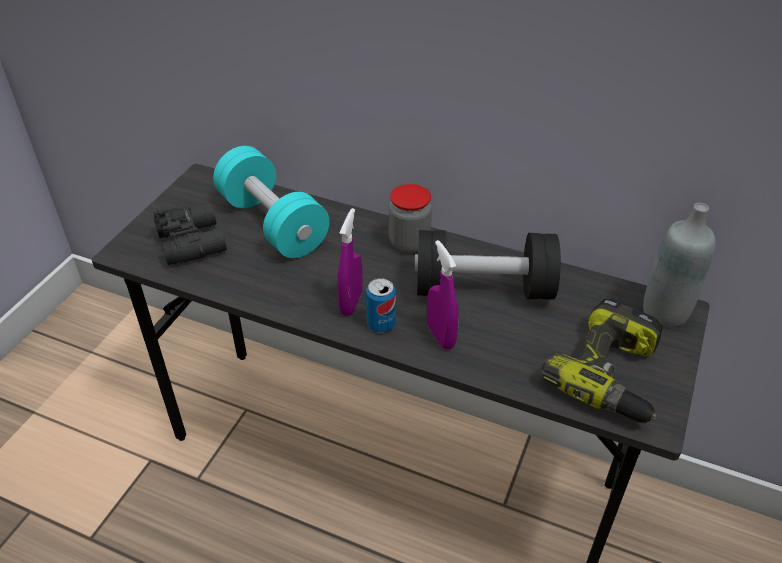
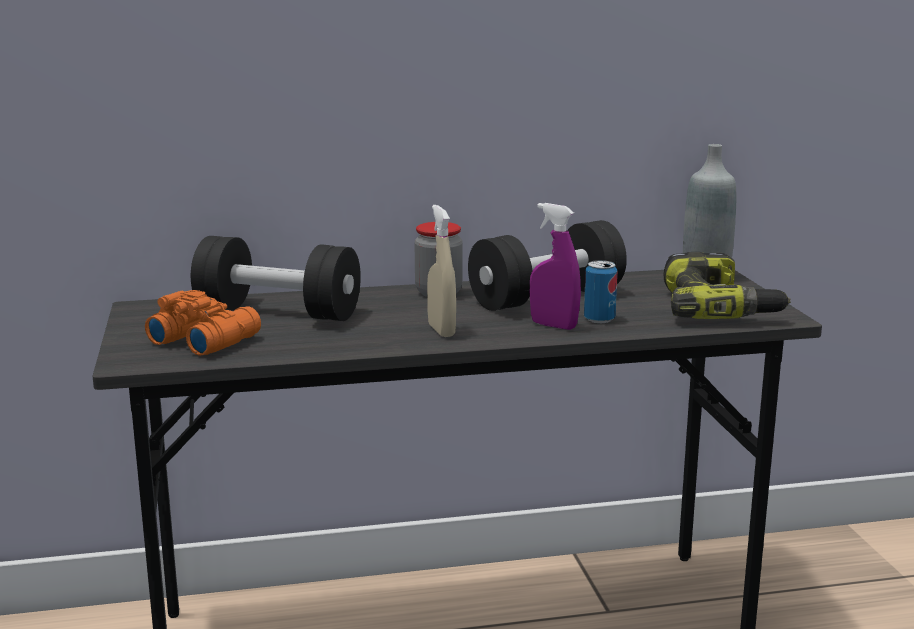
camera: 35 degrees left, 25 degrees down
(193, 241) = (204, 339): black binoculars -> orange binoculars
(272, 223) = (278, 312): turquoise dumbbell -> black dumbbell
(351, 303) = (441, 330): purple spray bottle -> beige spray bottle
(381, 324) = (490, 333): can -> can (599, 319)

